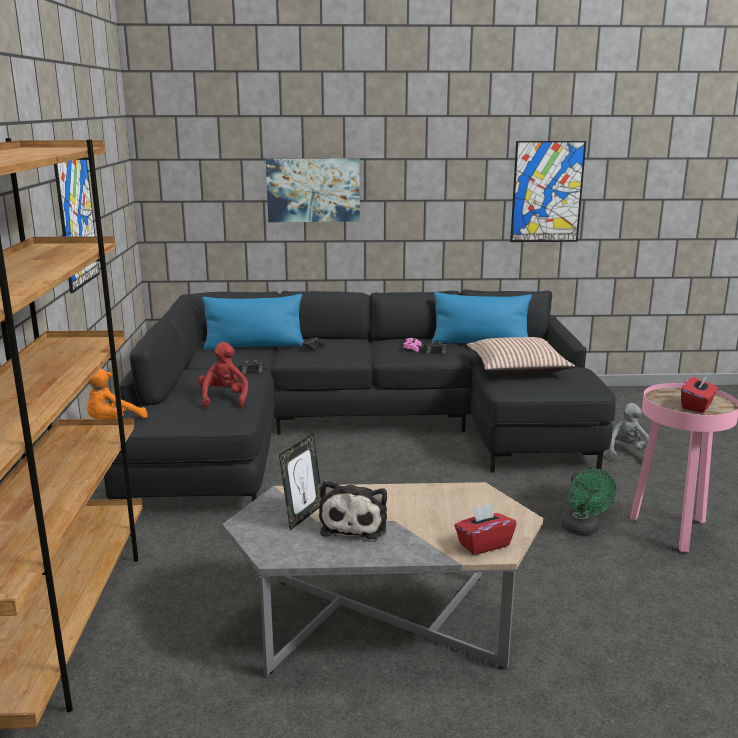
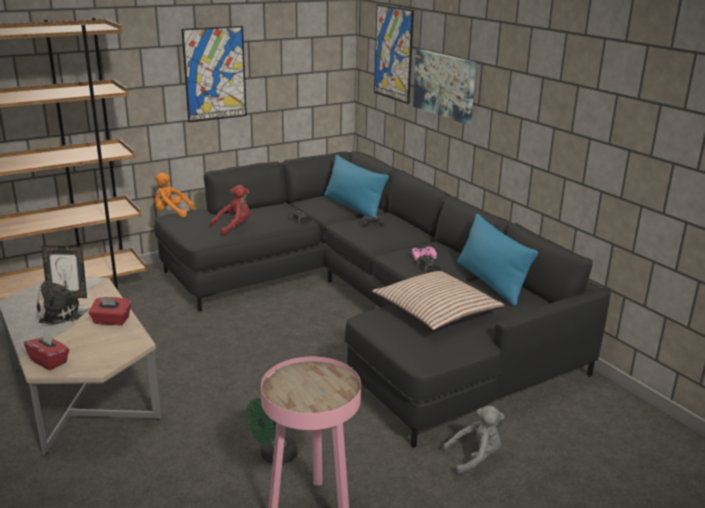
camera: 60 degrees right, 5 degrees up
(547, 192) = (630, 141): picture -> picture (393, 53)
(697, 406) = (301, 392): red tissue box -> red tissue box (111, 321)

